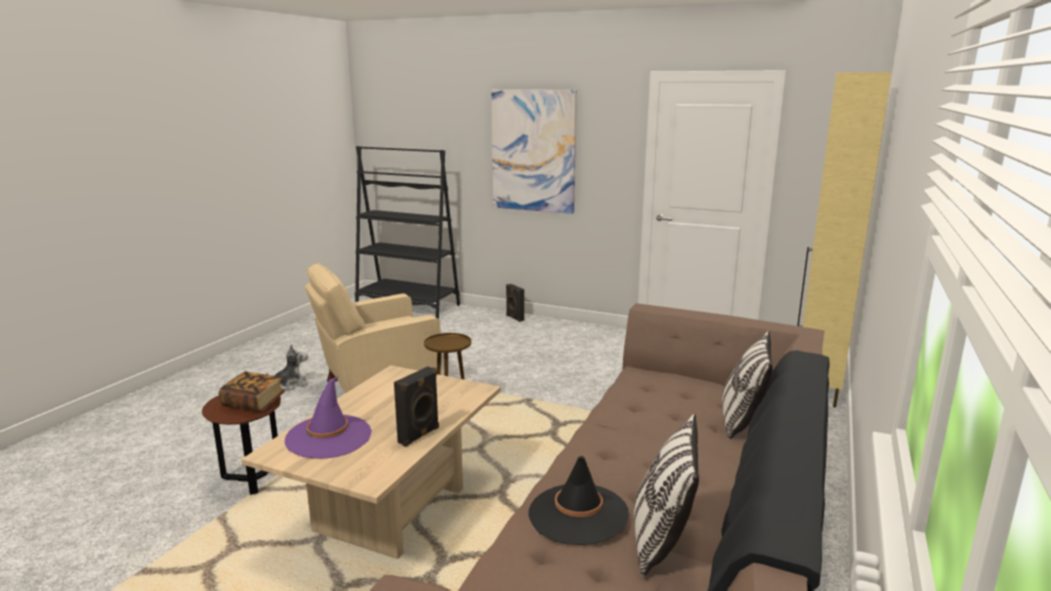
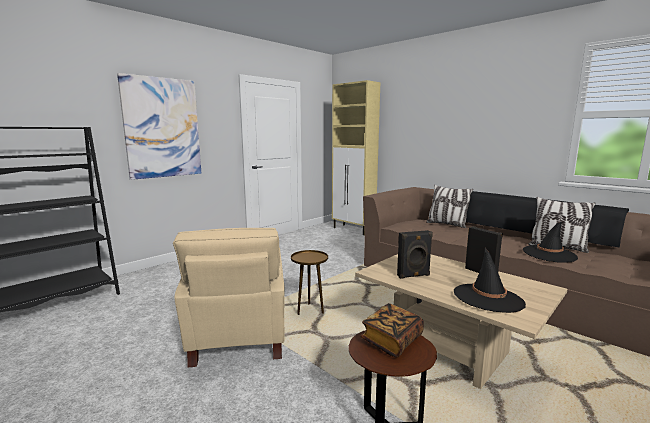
camera: 70 degrees left, 5 degrees down
(291, 384) = (169, 395): plush toy -> none
(329, 437) = (488, 298): purple hat -> black hat
(514, 318) = (172, 267): black speaker -> black speaker (413, 276)

